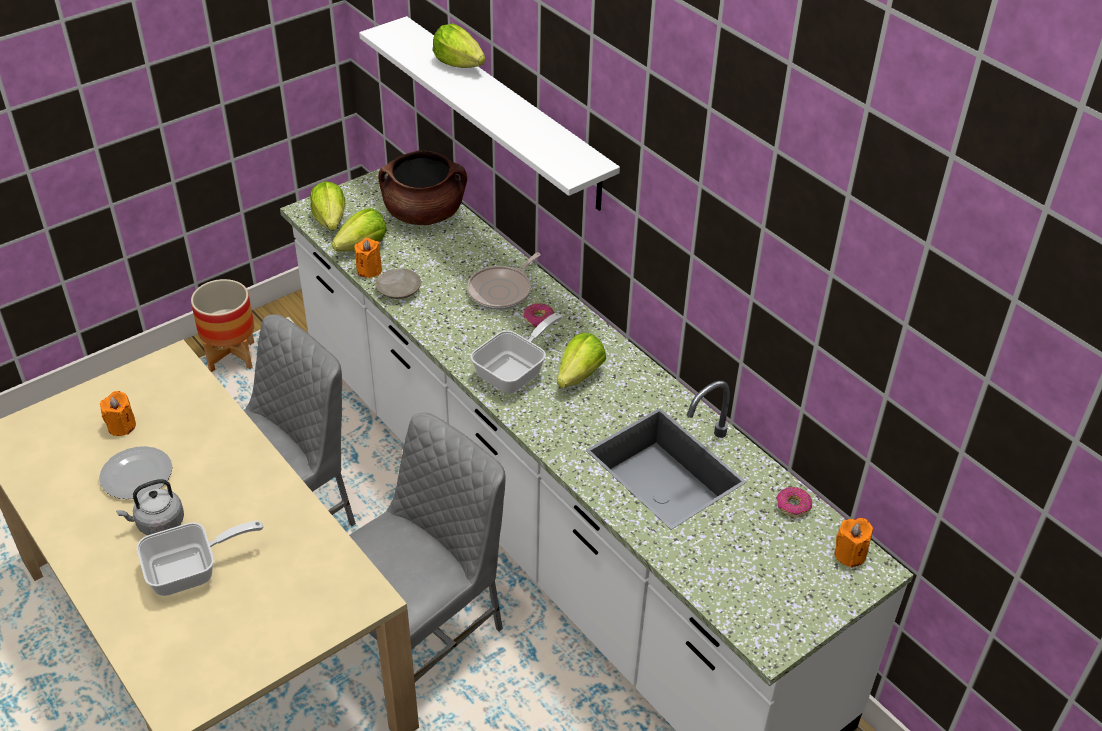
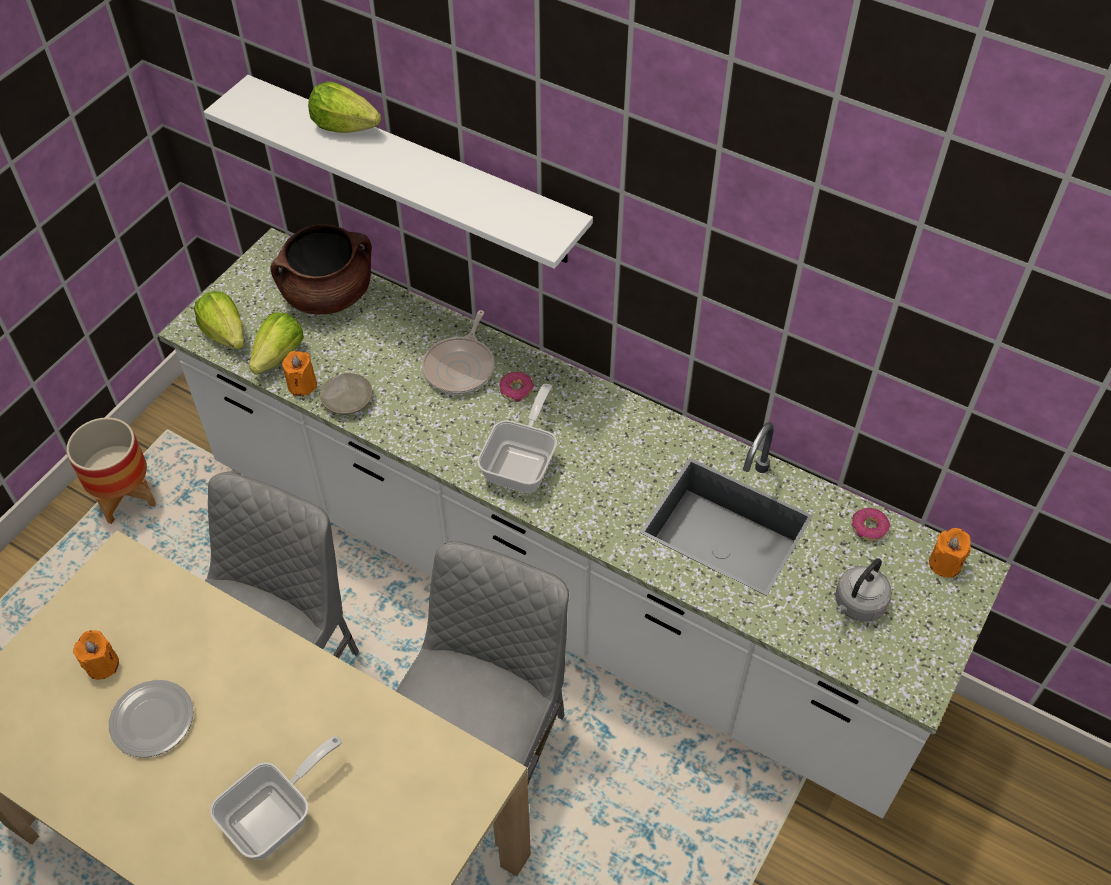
camera: 20 degrees left, 10 degrees up
(158, 524) = (209, 771): grey kettle -> grey kettle (857, 605)
(579, 375) = (591, 445): lettuce -> none

